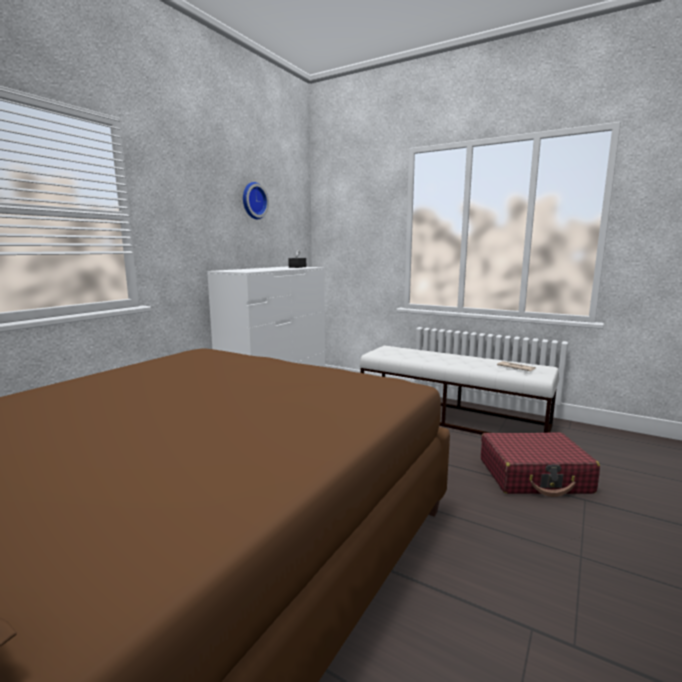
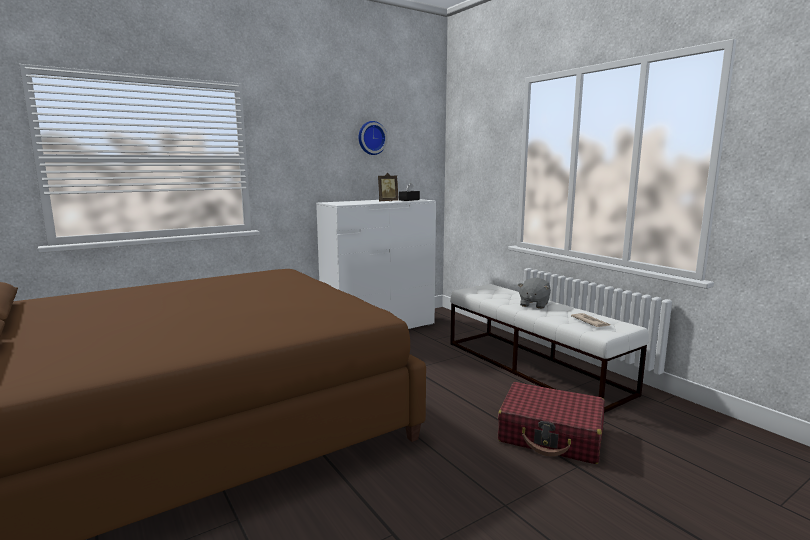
camera: 25 degrees right, 0 degrees up
(282, 268) = (387, 201): none -> picture frame
(450, 359) = (533, 304): none -> grey plush toy

